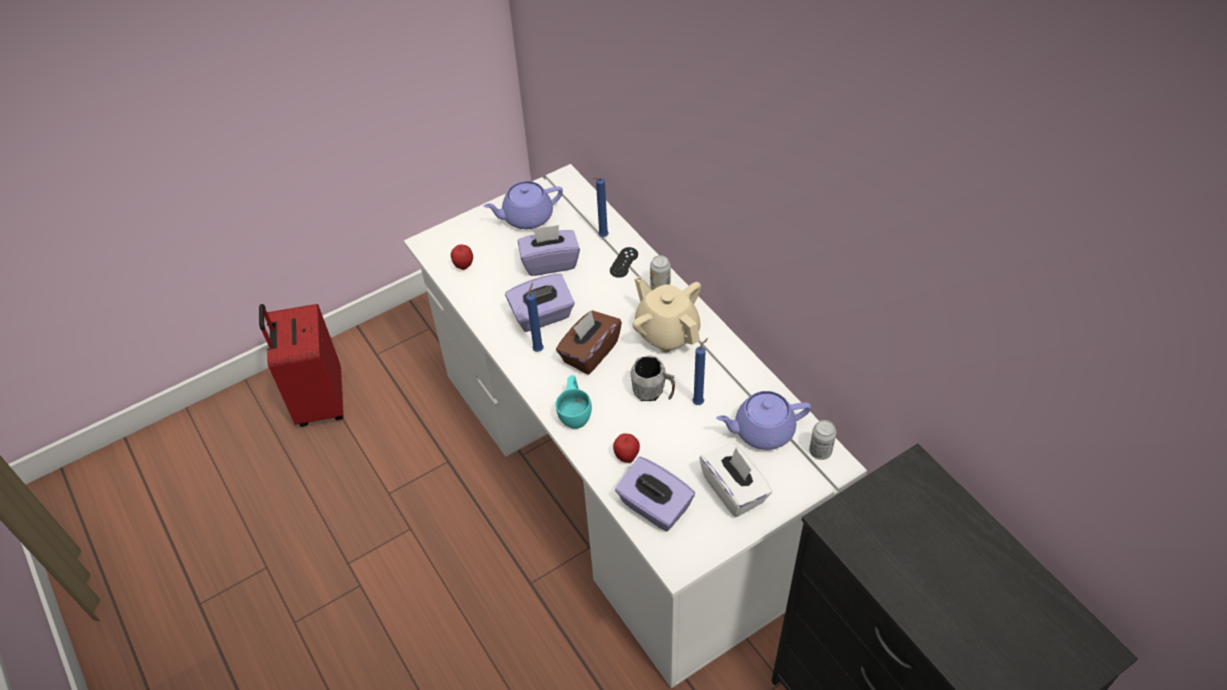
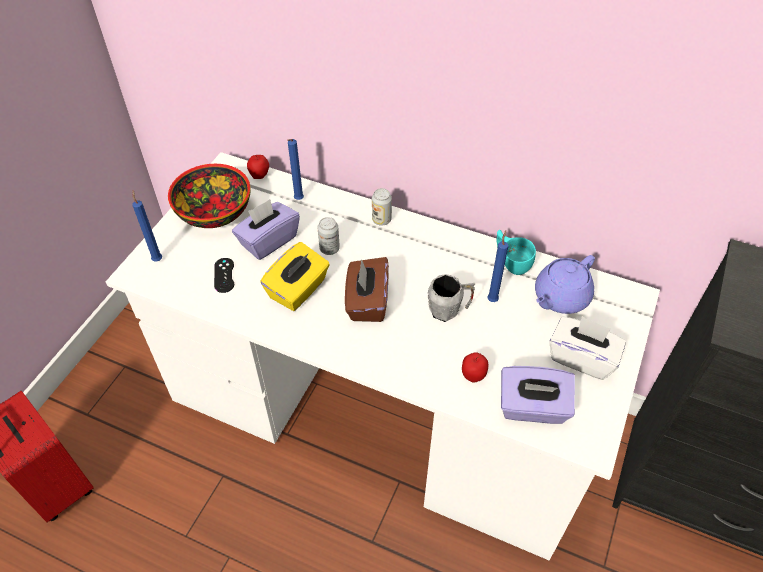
camera: 35 degrees left, 0 degrees up
(464, 266) = (187, 279): apple -> apple (260, 176)
(526, 217) = (215, 211): purple teapot -> bowl
(539, 348) = (318, 320): blue candle -> blue candle (157, 259)
(542, 316) = (298, 290): purple tissue box -> yellow tissue box
(575, 412) = (397, 360): turquoise cup -> turquoise cup (511, 261)
(624, 262) = (334, 213): black game controller -> black game controller (224, 275)
(667, 332) = (418, 254): beige teapot -> none
(820, 451) = (616, 292): can -> can (329, 249)

